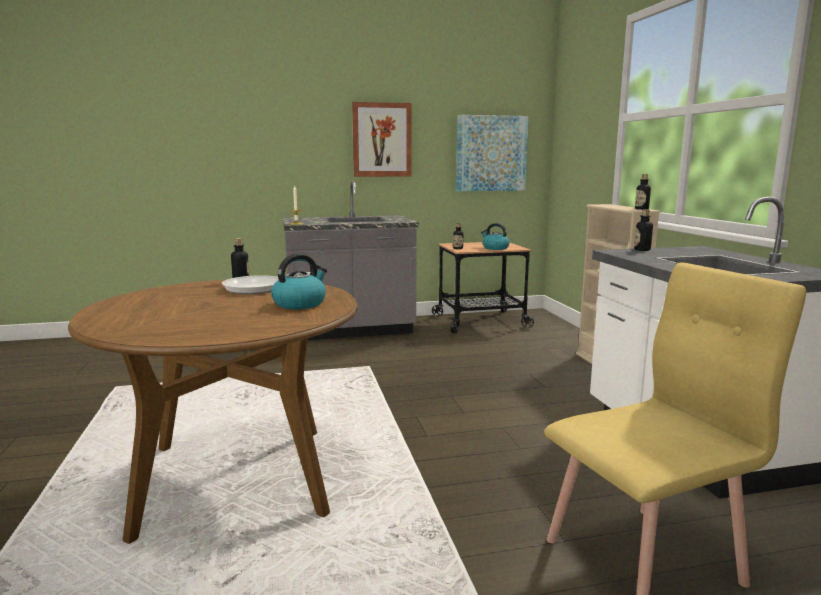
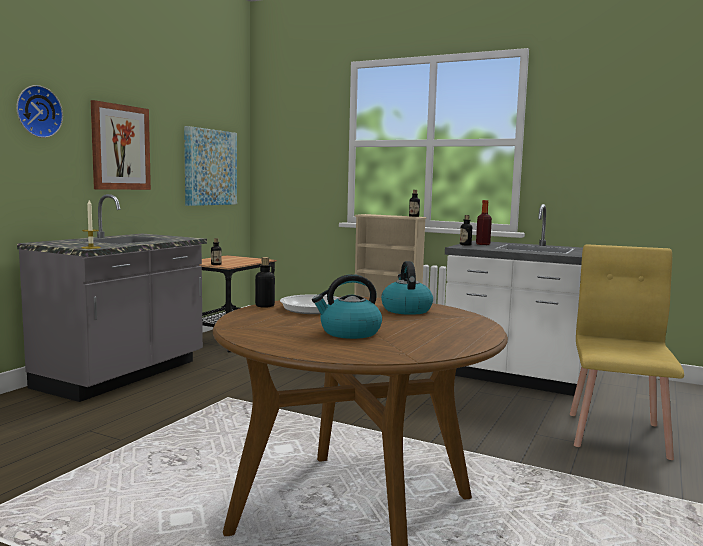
camera: 50 degrees left, 5 degrees down
(303, 116) = (37, 112): none -> wall clock
(495, 248) = (245, 261): kettle -> kettle (349, 332)
(675, 251) = (483, 244): none -> bottle

